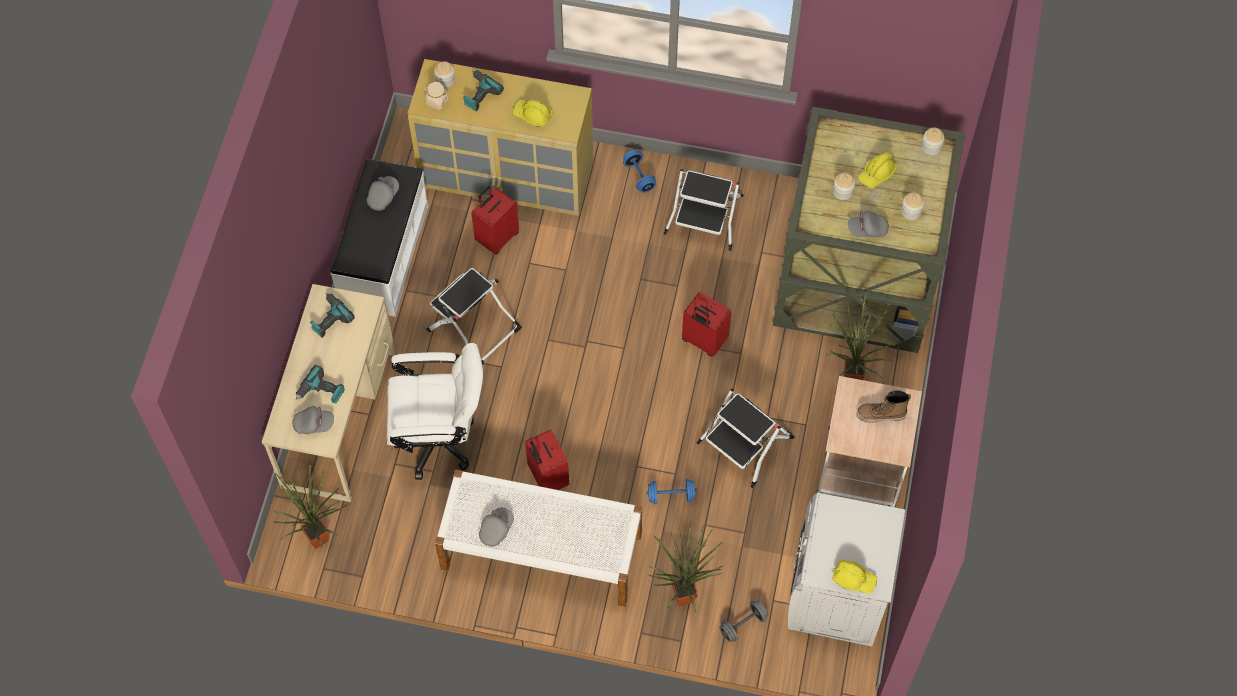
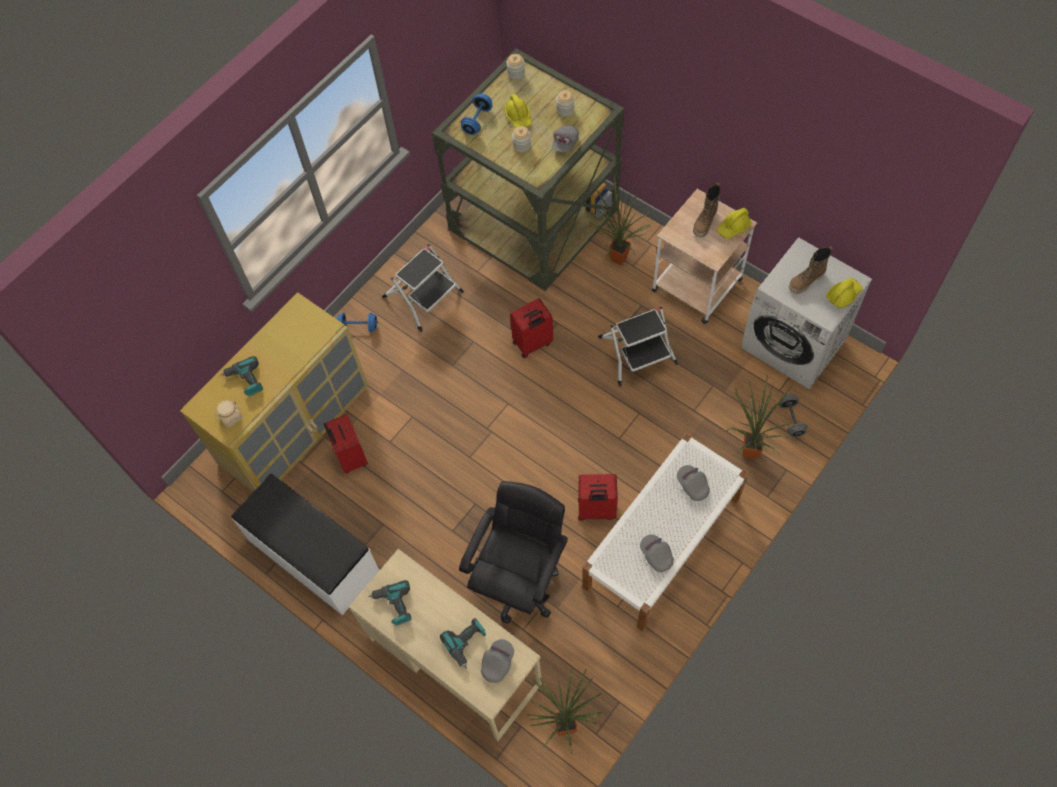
camera: 60 degrees left, 0 degrees up
(383, 196) = (280, 516): grey cap -> grey cap (692, 485)
(441, 441) = (521, 581): white office chair -> black office chair
(445, 80) = (214, 402): jar -> none
(473, 325) = (424, 510): step ladder -> none
(532, 115) = (295, 347): yellow hard hat -> yellow hard hat (733, 227)
(671, 496) = (657, 424): blue dumbbell -> blue dumbbell (477, 121)
(851, 536) = (806, 281): none -> boot

